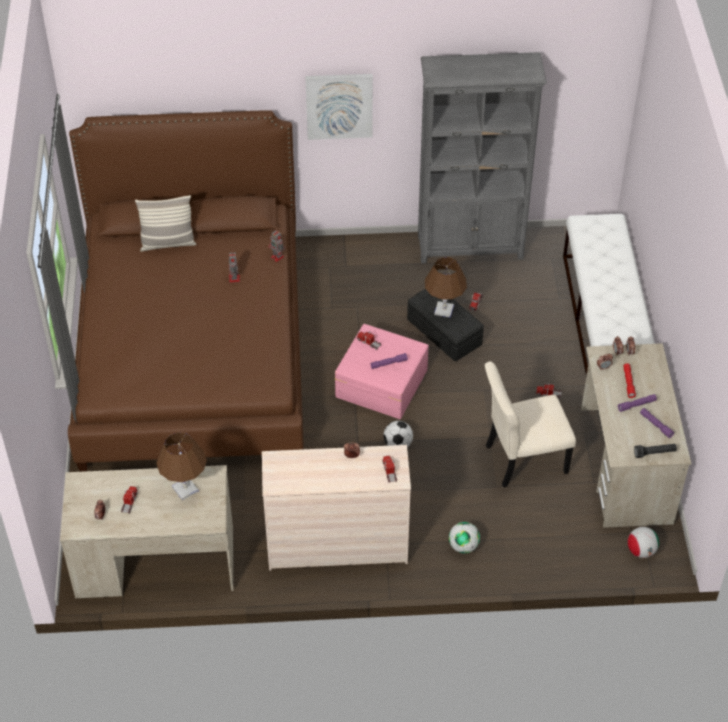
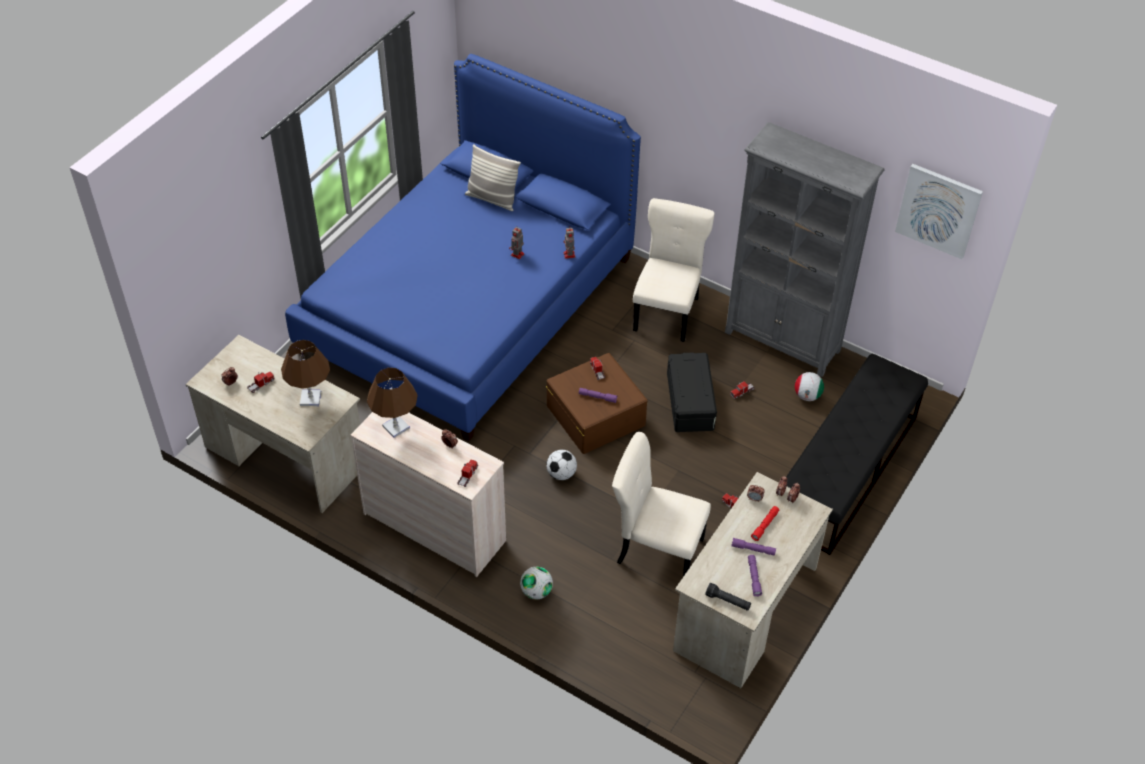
camera: 35 degrees right, 0 degrees up
(191, 349) = (468, 303): brown bed -> blue bed
(339, 105) = (689, 140): picture -> picture (938, 210)
(362, 270) = (667, 312): none -> beige chair
(381, 382) = (595, 414): pink storage box -> brown storage box
(444, 310) = (692, 379): brown table lamp -> brown table lamp (395, 427)
(603, 321) = (846, 471): white bench -> black bench
(641, 551) = (688, 693): football -> football (807, 396)

